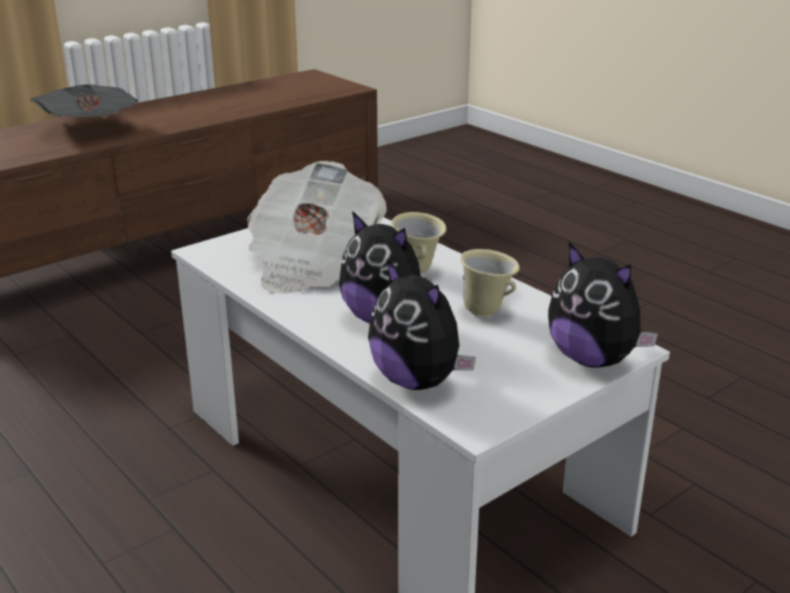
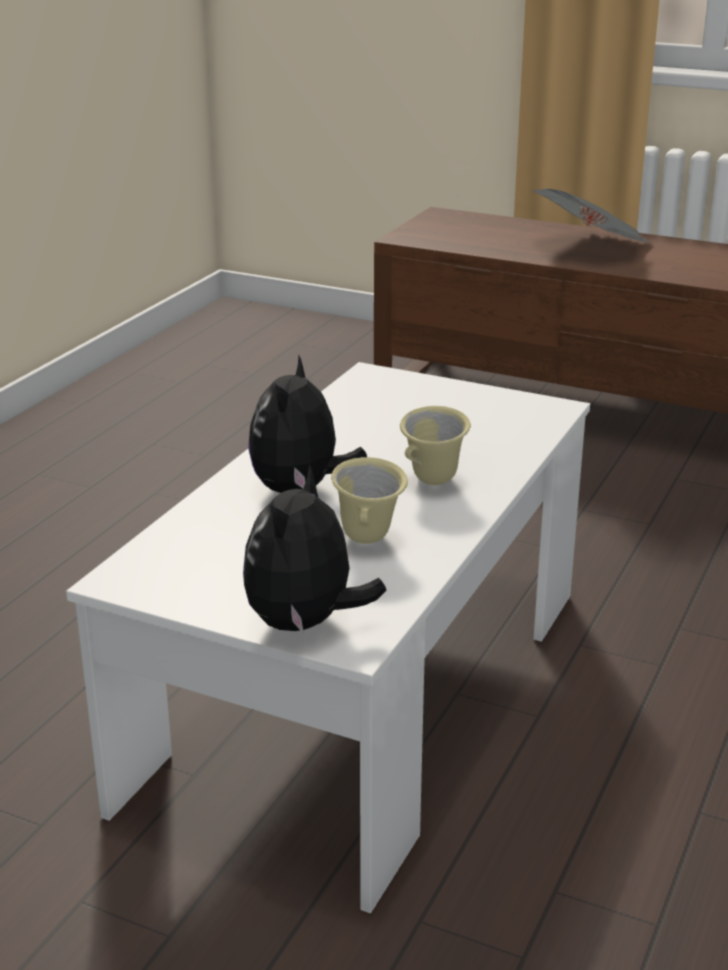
camera: 65 degrees right, 0 degrees up
(313, 264) = (395, 427): newspaper -> none
(418, 381) = (184, 534): plush toy -> none

